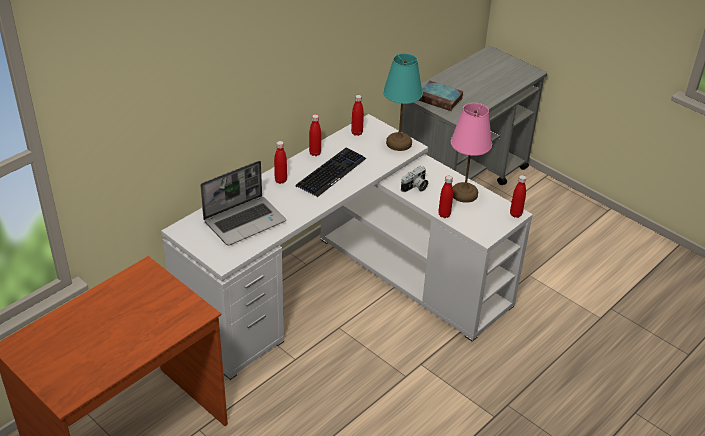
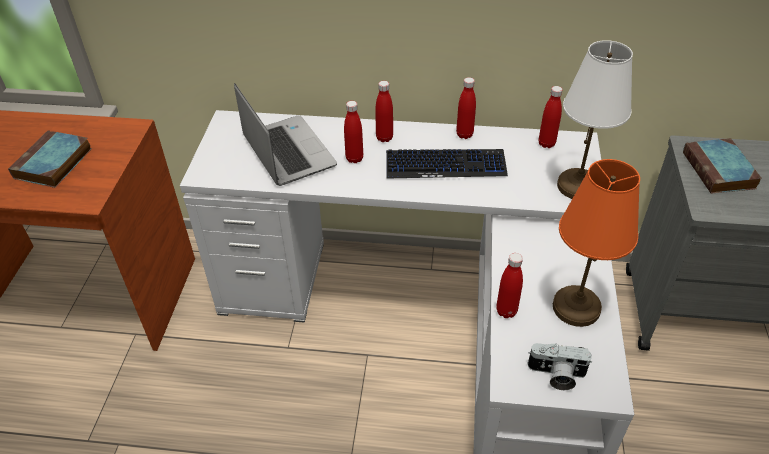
camera: 55 degrees right, 5 degrees up
(141, 316) = (53, 164): none -> book
(245, 221) = (287, 152): laptop -> laptop turned 135 degrees counterclockwise
(398, 143) = (577, 185): turquoise table lamp -> white table lamp
(415, 187) = (526, 252): camera -> camera (556, 375)
(464, 194) = (576, 308): pink table lamp -> orange table lamp
(515, 214) = (606, 392): red bottle -> red bottle (354, 158)

